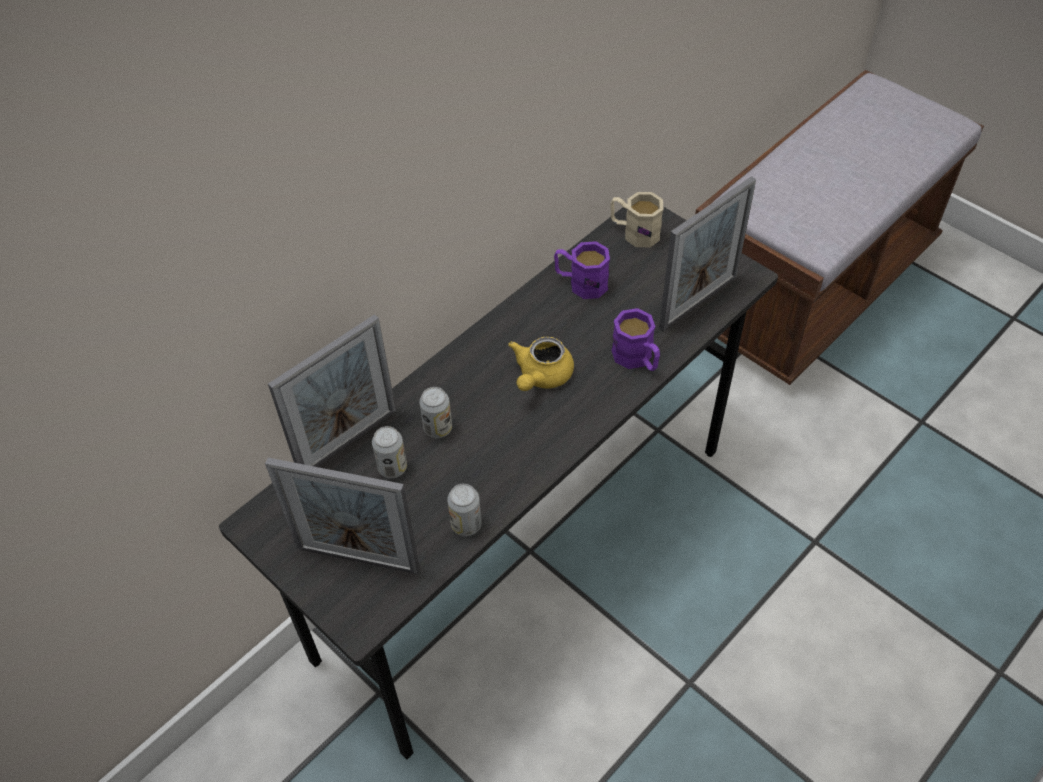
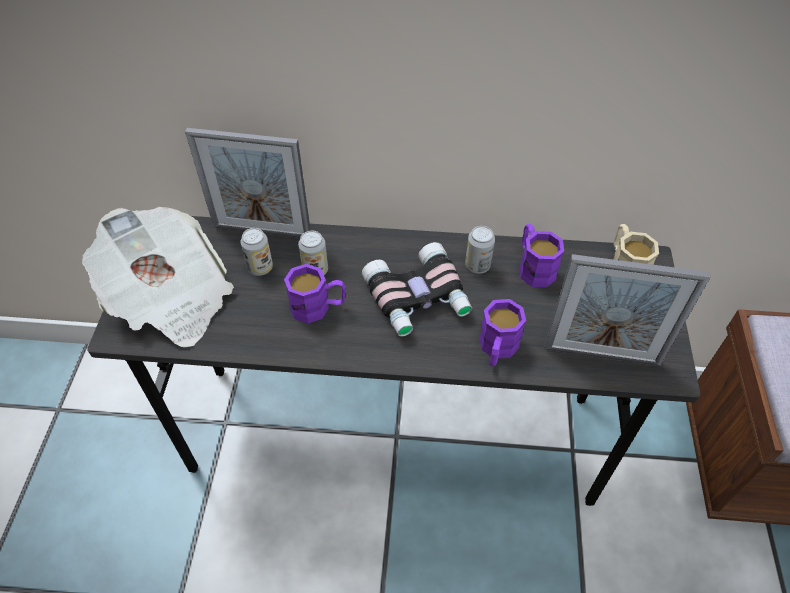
camera: 50 degrees right, 0 degrees up
(358, 559) = (170, 298): picture frame -> newspaper
(466, 525) = (244, 340): can -> can (477, 265)
(481, 450) = (318, 307): none -> purple mug
(541, 376) = (418, 299): yellow teapot -> binoculars

